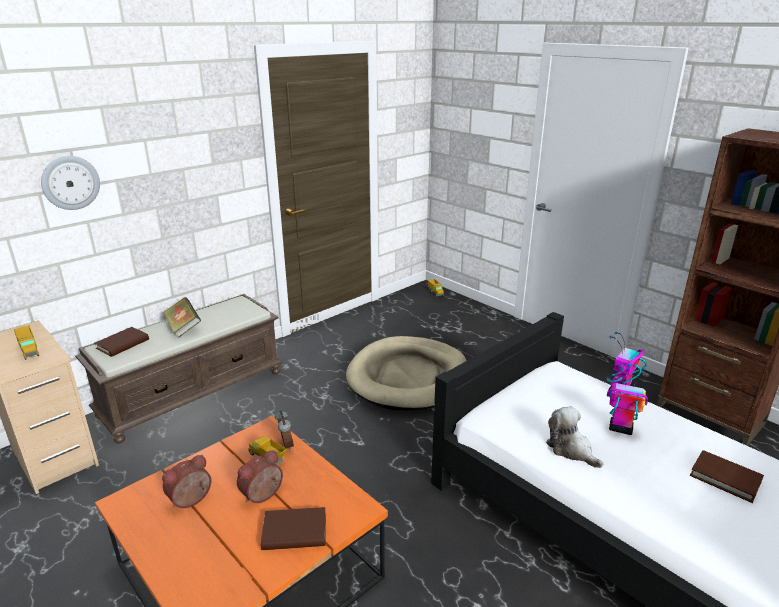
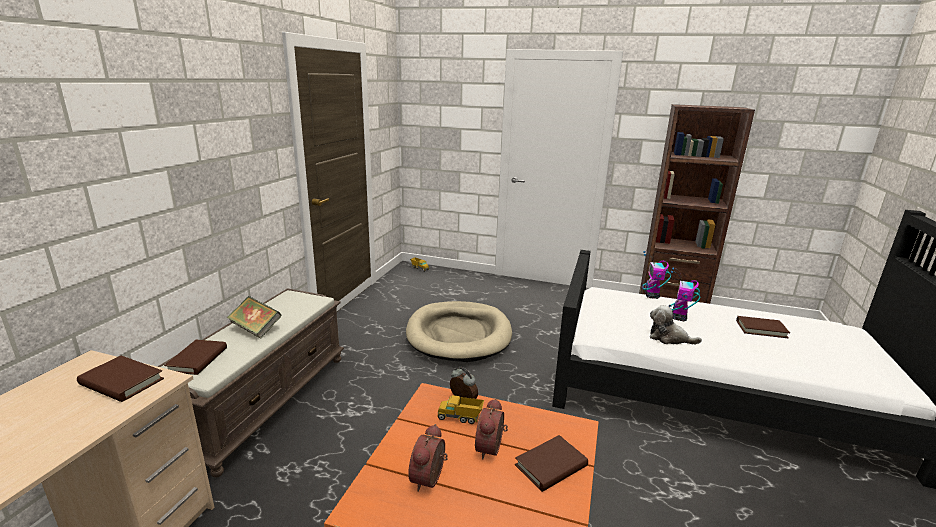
camera: 30 degrees left, 5 degrees down
(29, 350) = (121, 382): toy truck -> brown book
(70, 182) = (121, 170): wall clock -> none
(620, 428) = (679, 317): toy robot -> toy robot turned 60 degrees counterclockwise

